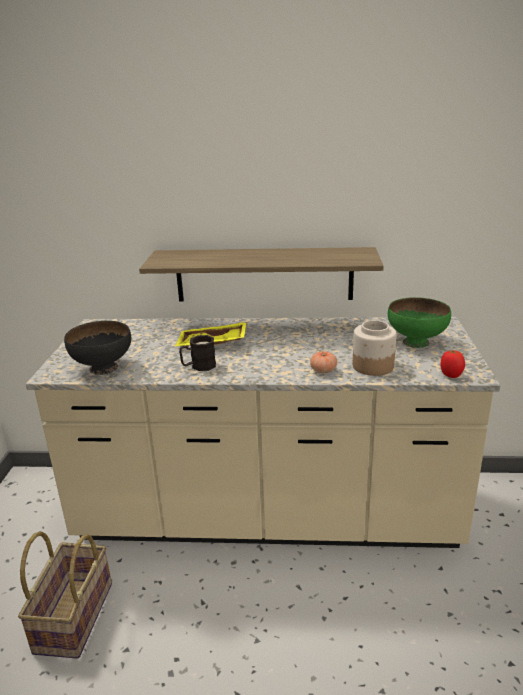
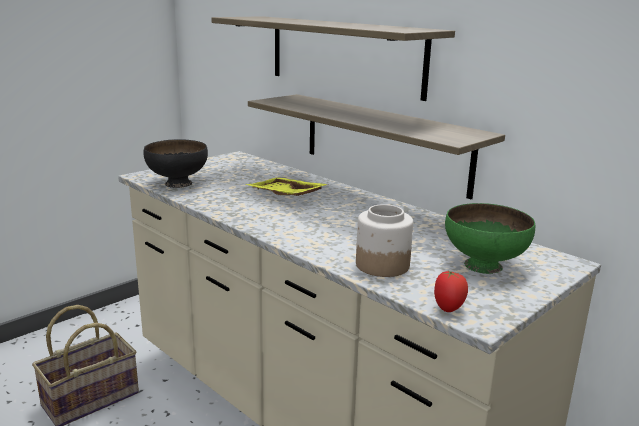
camera: 40 degrees right, 5 degrees down
(198, 366) = (238, 206): black mug -> none
(210, 207) = (344, 55): none -> shelf
(323, 370) = (327, 249): tomato -> none

